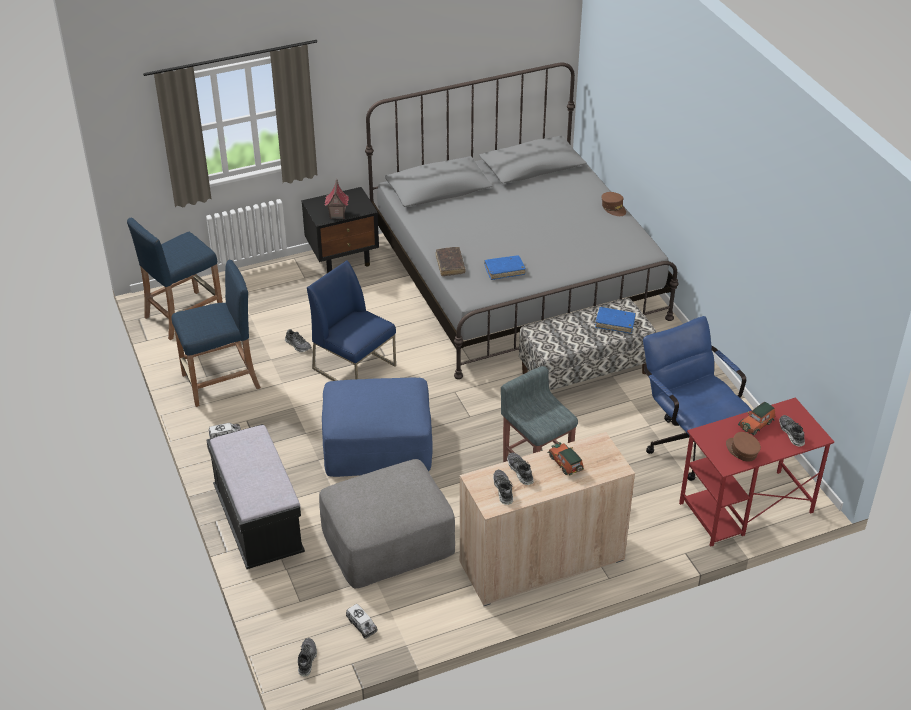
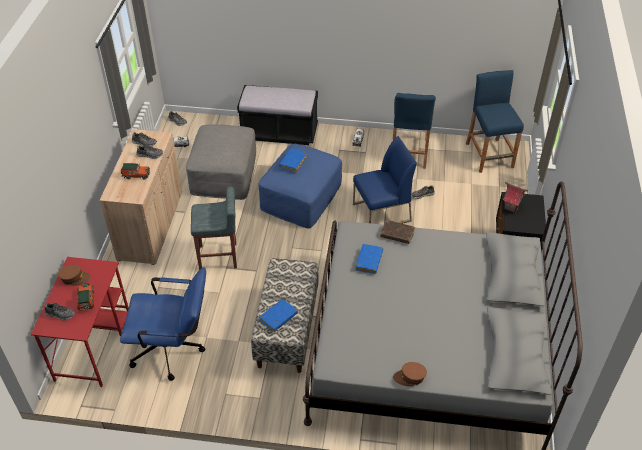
camera: 120 degrees right, 5 degrees up
(375, 407) = (293, 162): none -> blue book

